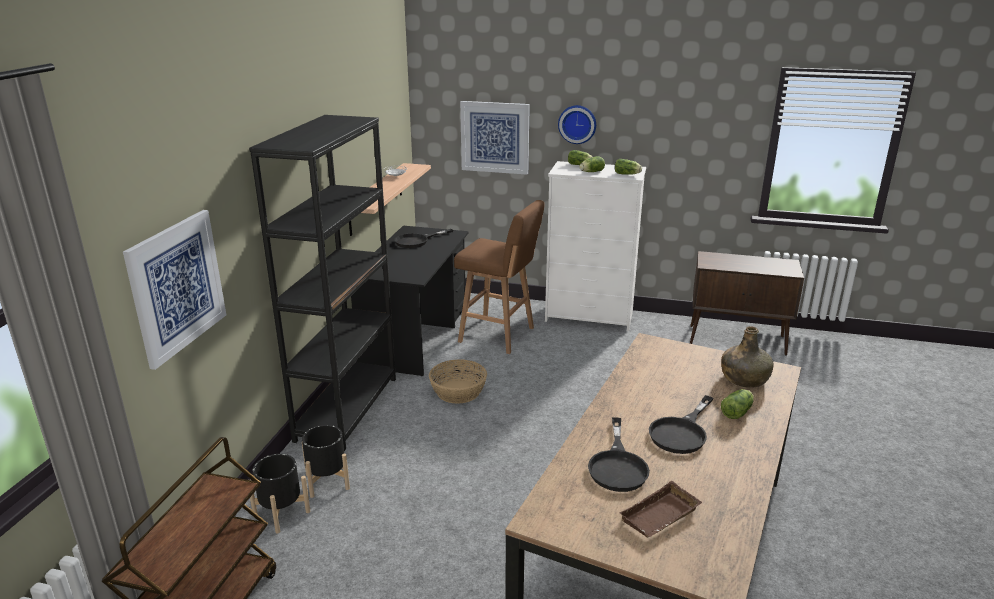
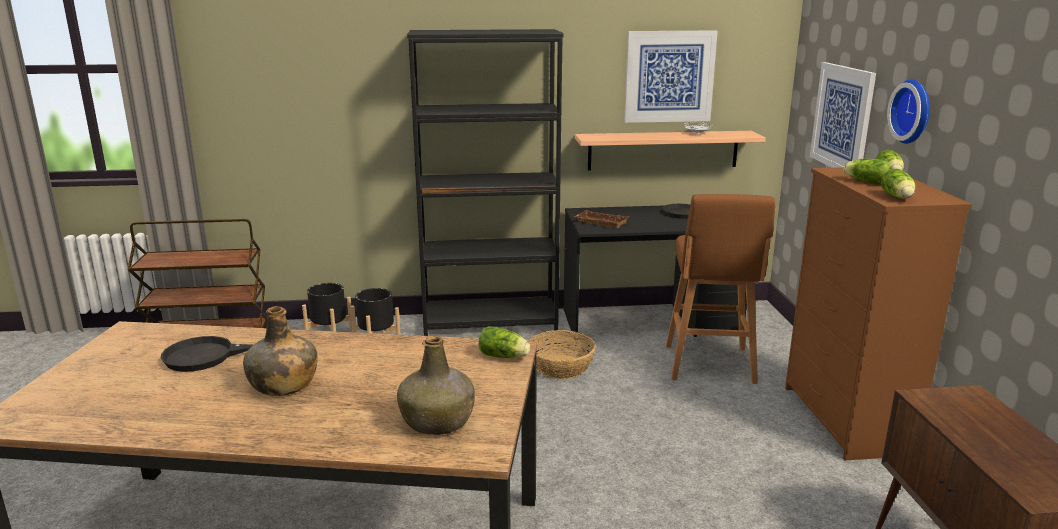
camera: 70 degrees right, 5 degrees down
(177, 286) = (296, 111): picture -> picture (669, 76)
(590, 317) = (845, 420): white dresser -> brown dresser
(661, 517) = (116, 384): brown tray -> brown tray (600, 223)
(681, 432) = (283, 384): black frying pan -> green bottle
(737, 411) = (341, 419): lettuce -> lettuce (505, 356)

